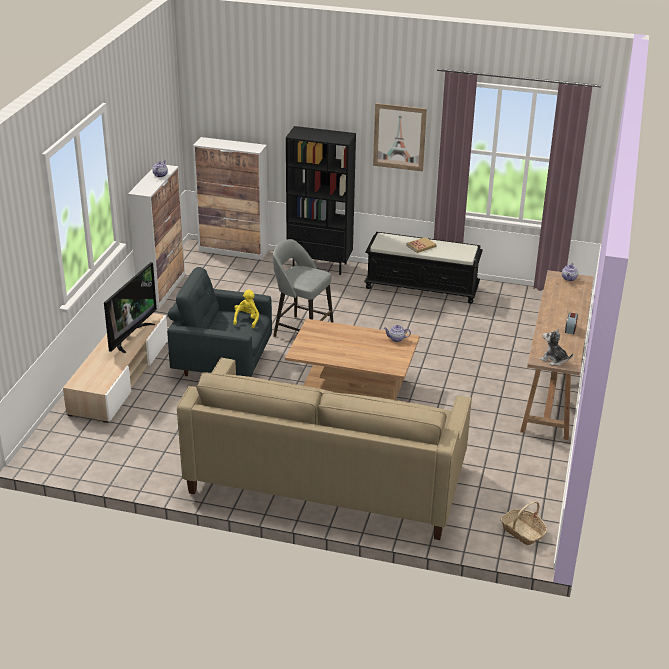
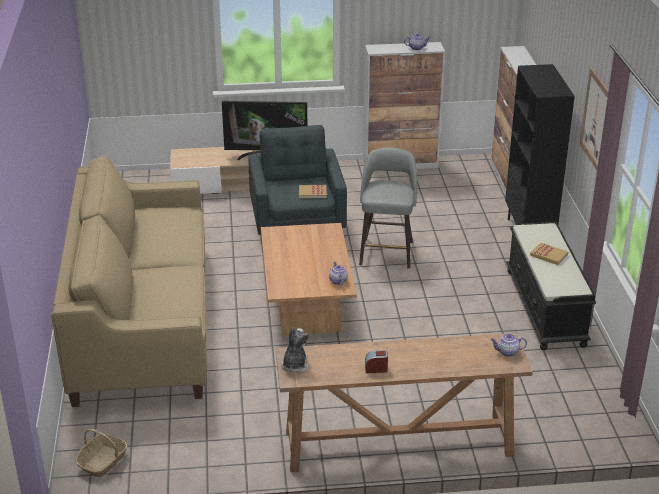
camera: 70 degrees right, 0 degrees up
(247, 320) = (312, 193): yellow plush toy -> book

